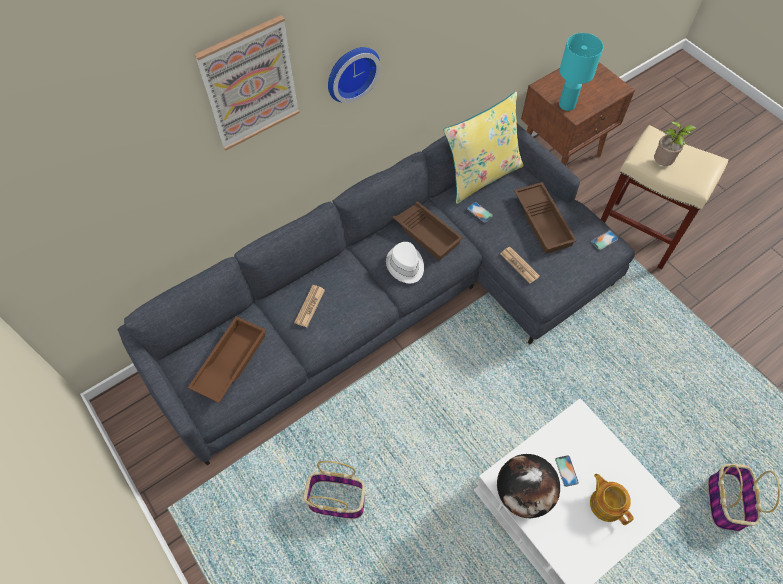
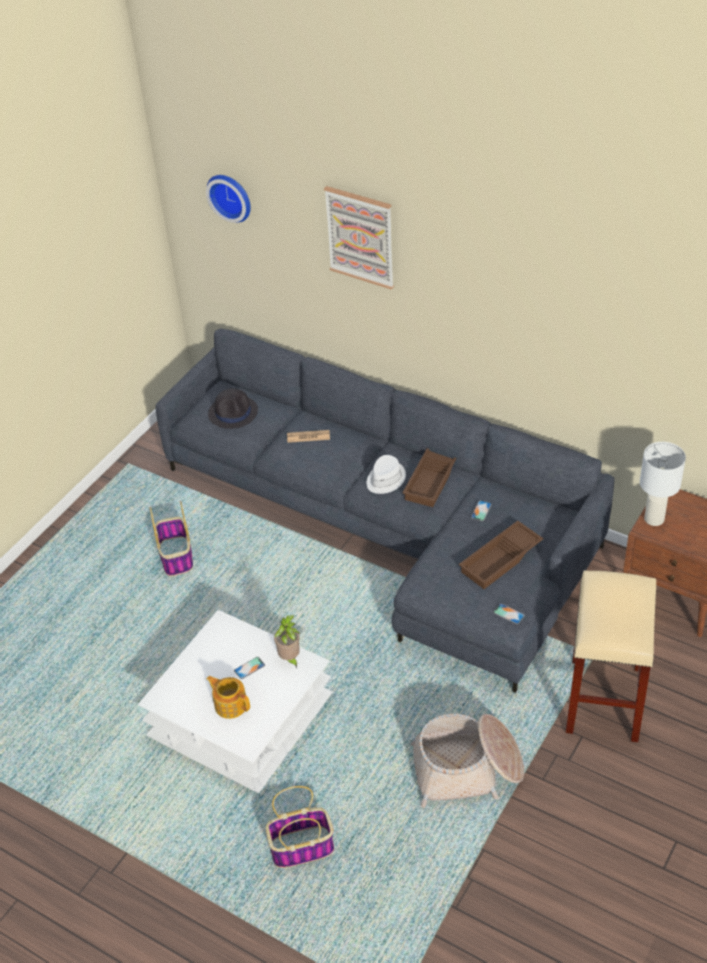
camera: 70 degrees right, 15 degrees down
(229, 361) = (233, 412): brown tray -> black hat
(350, 72) = (445, 294): wall clock -> wall clock (231, 196)
(481, 175) = (531, 500): yellow pillow -> none
(519, 265) = (436, 558): newspaper -> none
(523, 493) = (214, 643): globe -> none
(566, 105) = (653, 519): turquoise table lamp -> white table lamp
(606, 503) = (230, 704): teapot -> teapot turned 90 degrees counterclockwise
(662, 164) = (600, 599): potted plant -> potted plant (289, 658)
(677, 346) = (467, 769): none -> basket

